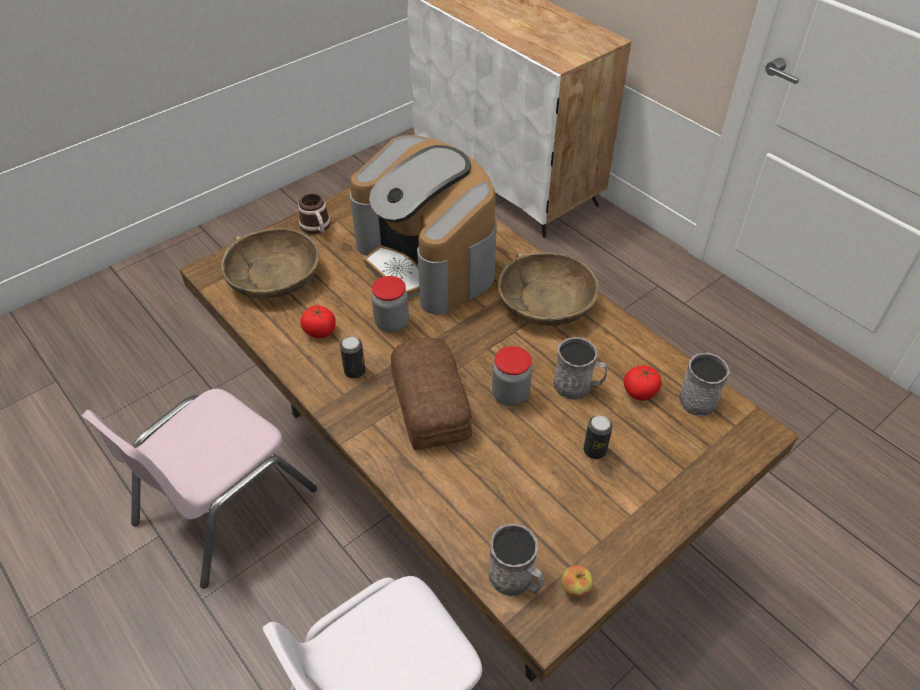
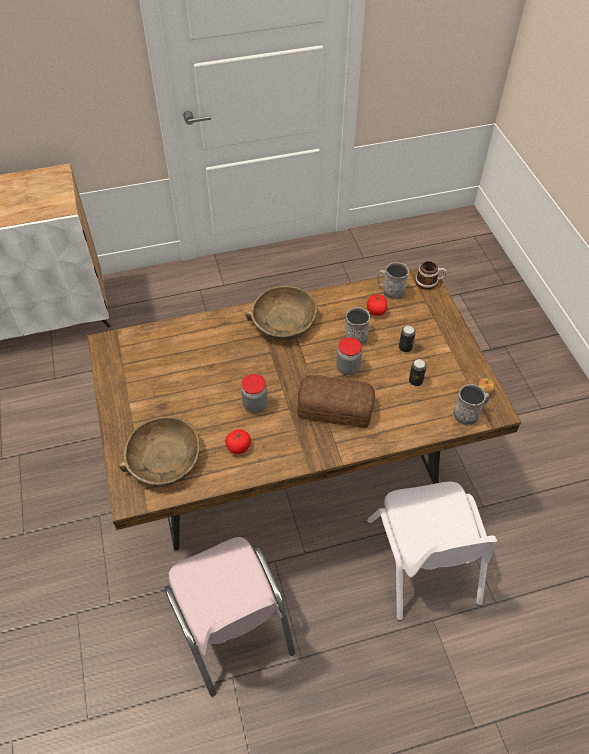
camera: 65 degrees left, 5 degrees up
(317, 228) = (128, 417): mug -> mug (429, 282)
(355, 371) = (287, 438): can -> can (415, 381)
(428, 260) = (208, 365): coffee machine -> none

